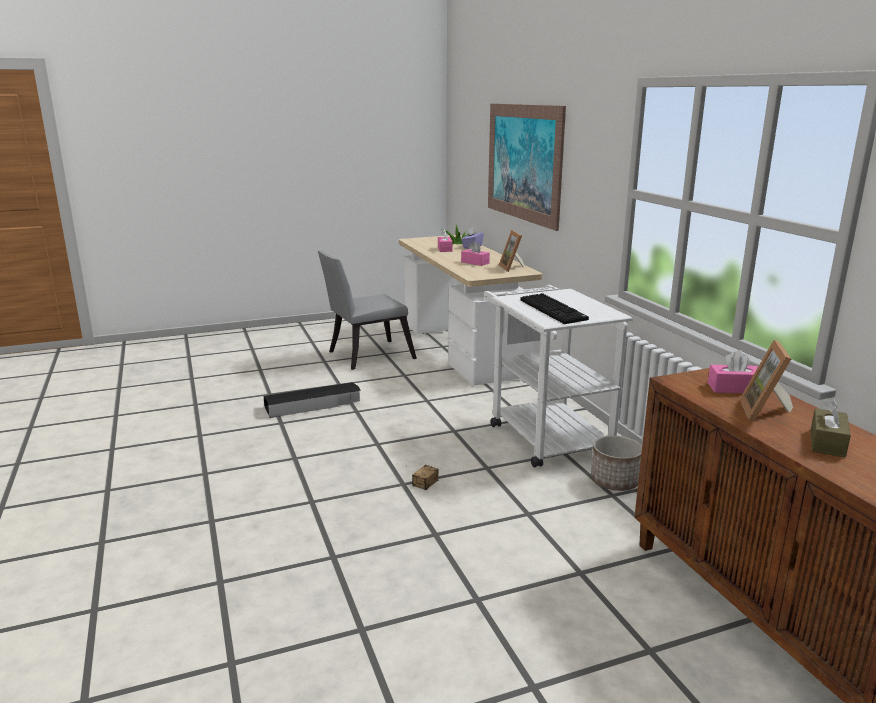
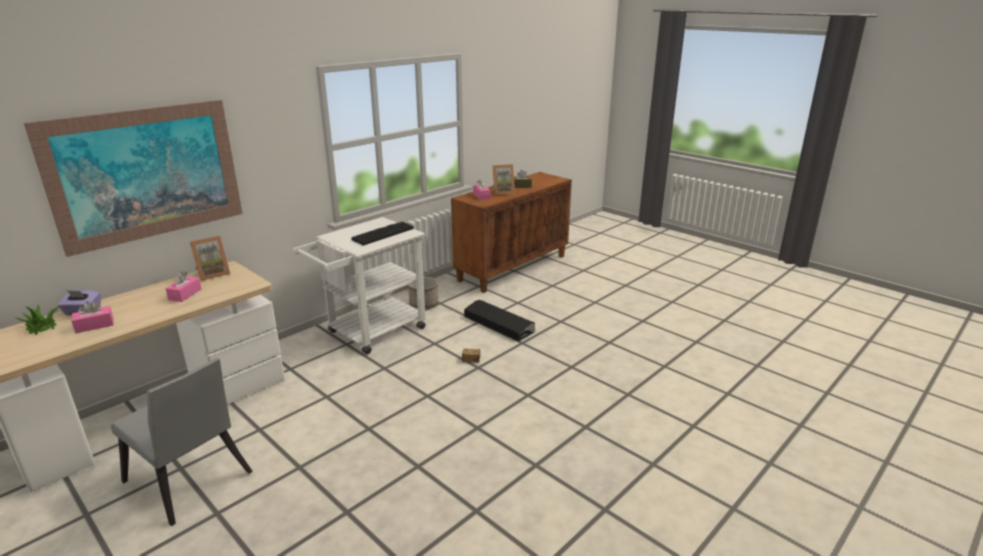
camera: 115 degrees left, 5 degrees up
(313, 405) = (365, 462): black storage box -> black storage box (498, 324)

